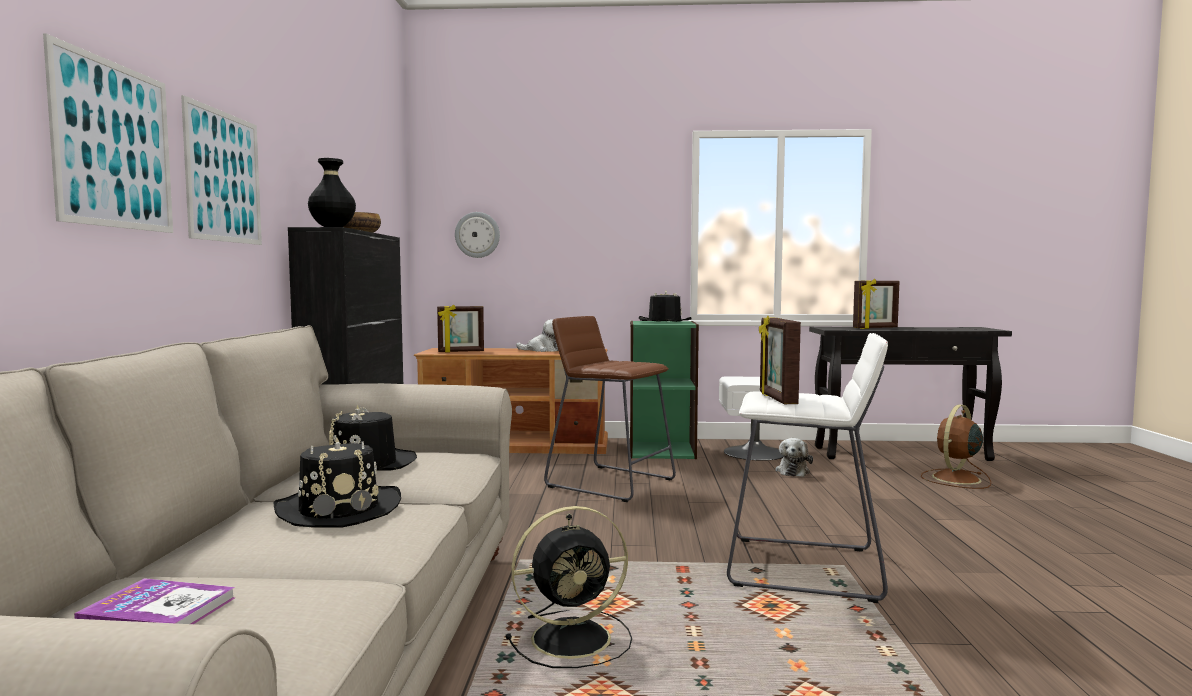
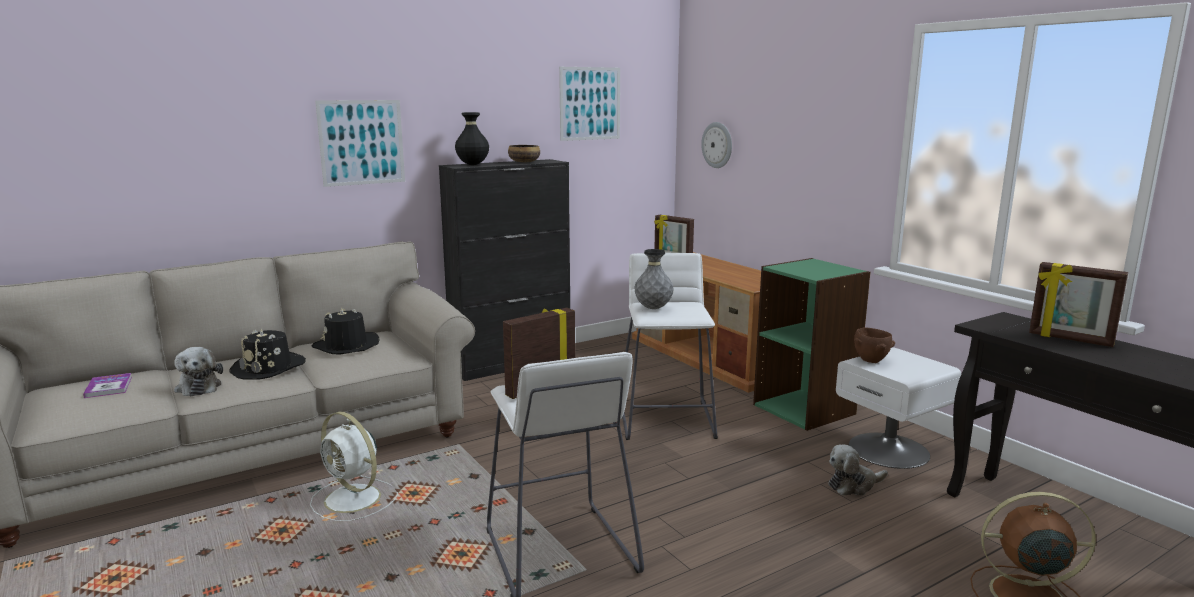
camera: 55 degrees right, 10 degrees up
(114, 145) = (255, 144): picture -> picture (590, 103)
(542, 350) = (737, 272): plush toy -> plush toy (198, 387)
(574, 638) = (354, 500): black fan -> white fan
(607, 365) = (653, 308): none -> grey vase
(610, 483) = (666, 419): brown stool -> white stool
(664, 322) = (818, 268): black hat -> none
(742, 382) = (871, 361): none -> brown bowl

